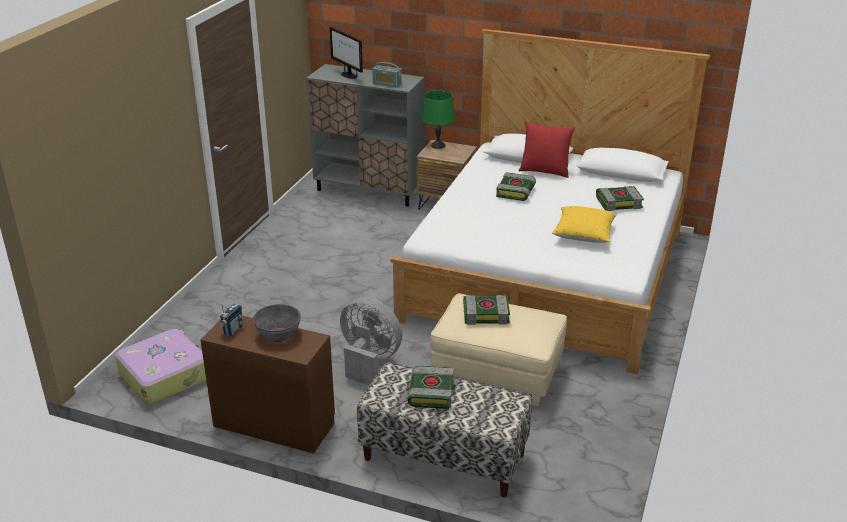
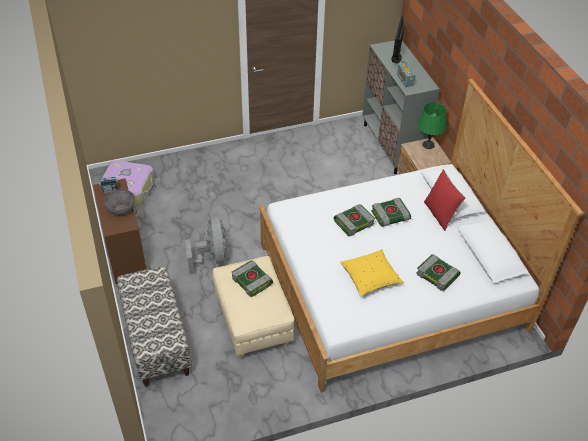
camera: 50 degrees right, 15 degrees up
(430, 392) = (152, 300): book -> book (354, 222)

